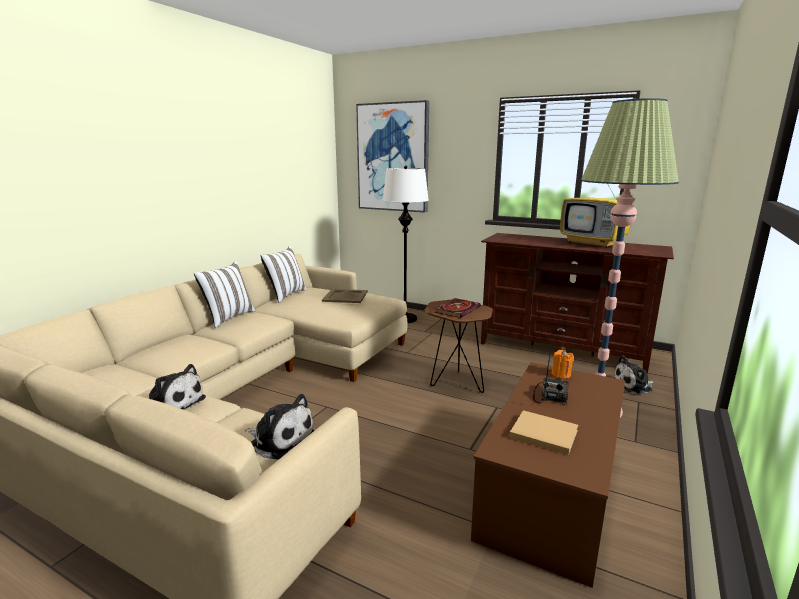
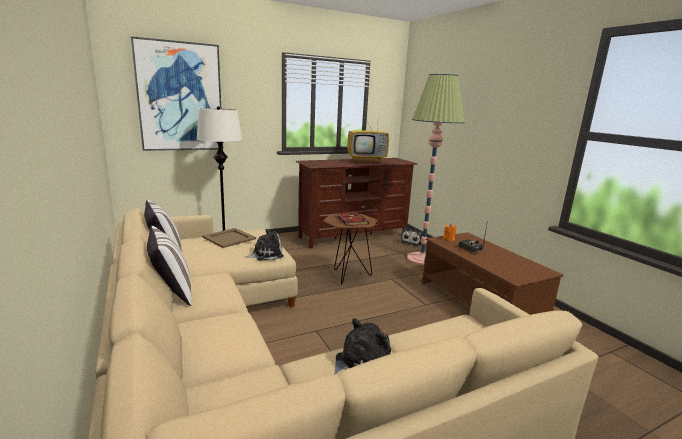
camera: 55 degrees left, 0 degrees up
(279, 439) = (460, 331): plush toy -> plush toy (265, 254)
(541, 433) = (506, 265): beige book -> none

